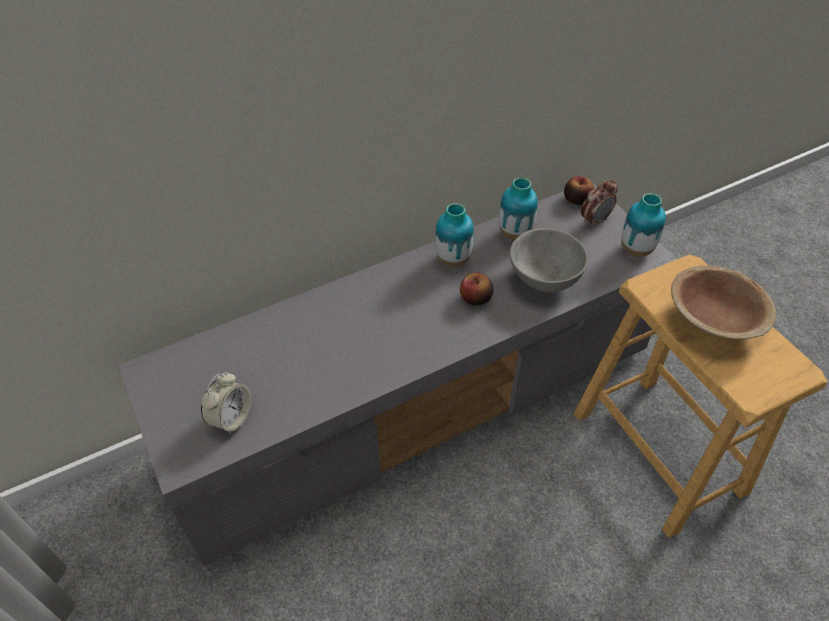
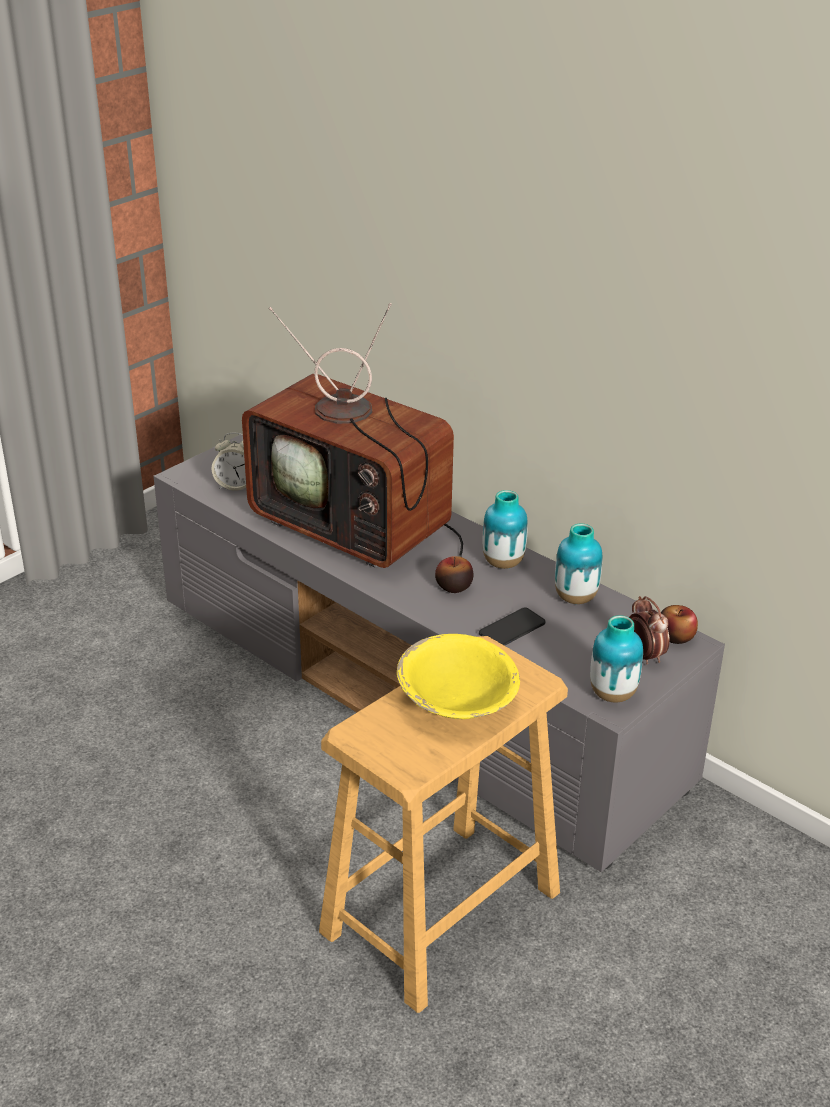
camera: 70 degrees right, 15 degrees down
(357, 337) = (358, 527): none -> television
(543, 279) = (512, 628): grey bowl -> phone
(595, 220) = (644, 655): alarm clock -> alarm clock turned 150 degrees counterclockwise
(714, 319) = (457, 702): brown bowl -> yellow bowl

